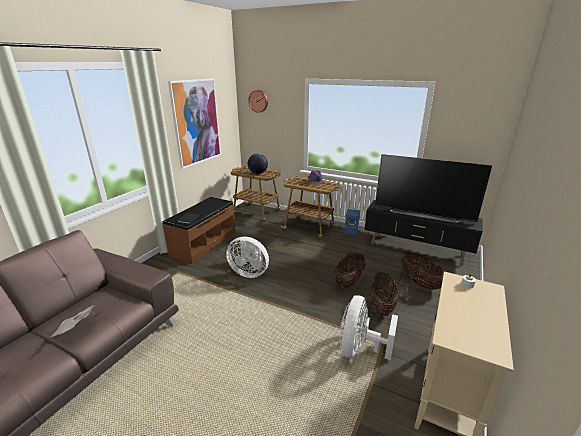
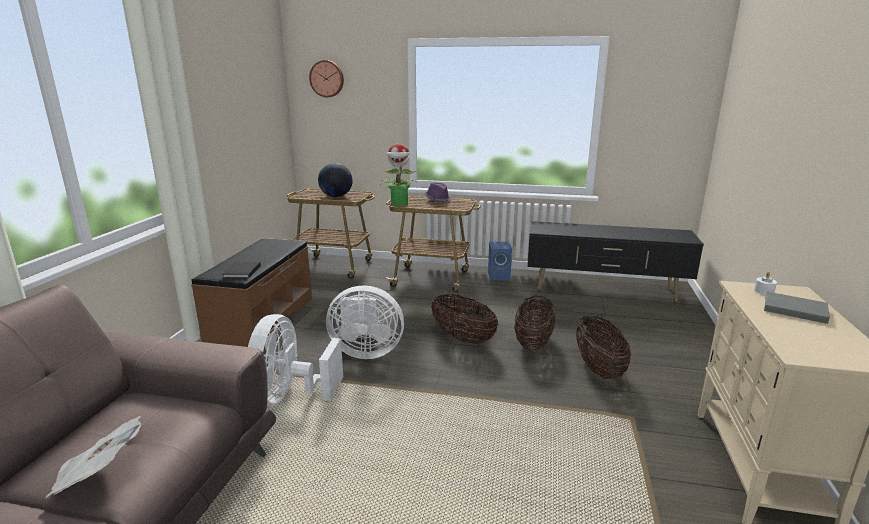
camera: 15 degrees left, 5 degrees down
(196, 122) = (231, 108): picture -> none
(290, 182) = (399, 204): none -> potted plant
(359, 348) = (601, 431): white fan -> white fan (289, 395)
(420, 283) = (635, 331): basket -> basket (463, 338)
(423, 214) = (612, 232): television -> none
(475, 302) = (793, 309): none -> grey book

